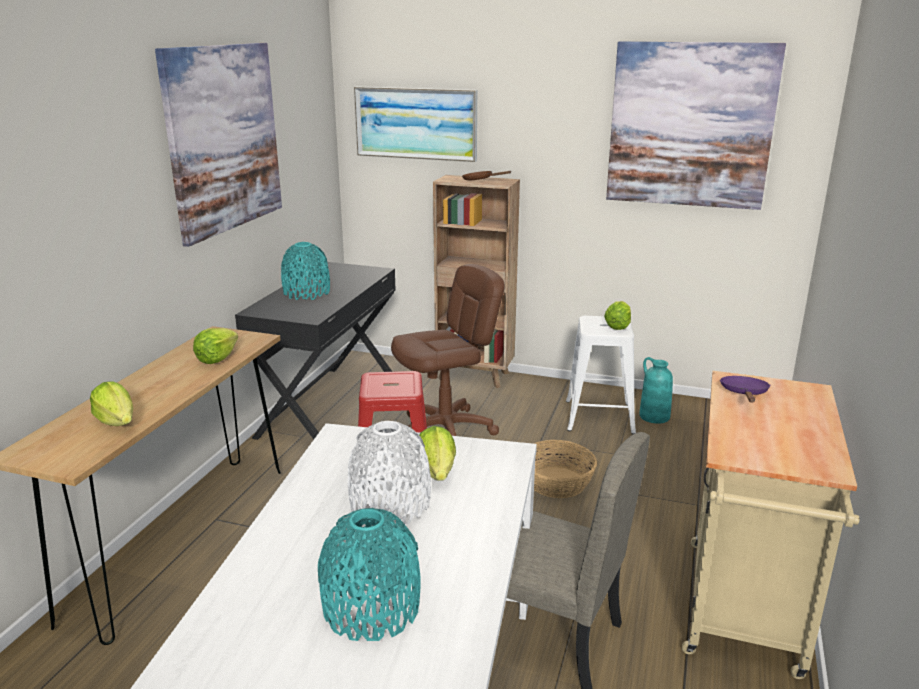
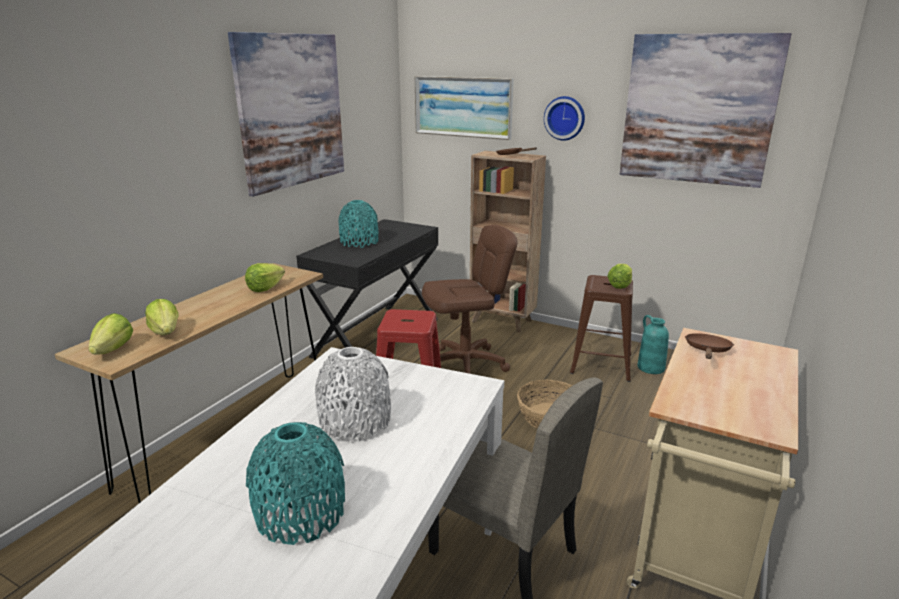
camera: 10 degrees right, 0 degrees up
(437, 472) = (407, 396): lettuce -> lettuce (113, 350)
(540, 135) = (565, 118): none -> wall clock
(599, 416) = (601, 363): white stool -> brown stool
(744, 394) = (707, 351): purple frying pan -> brown frying pan

